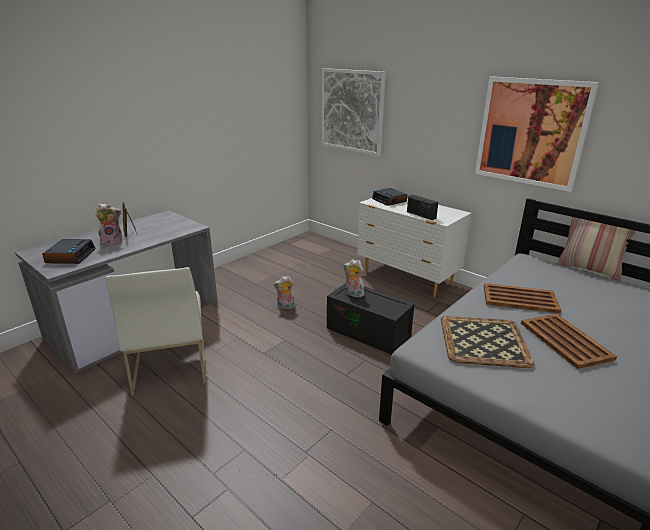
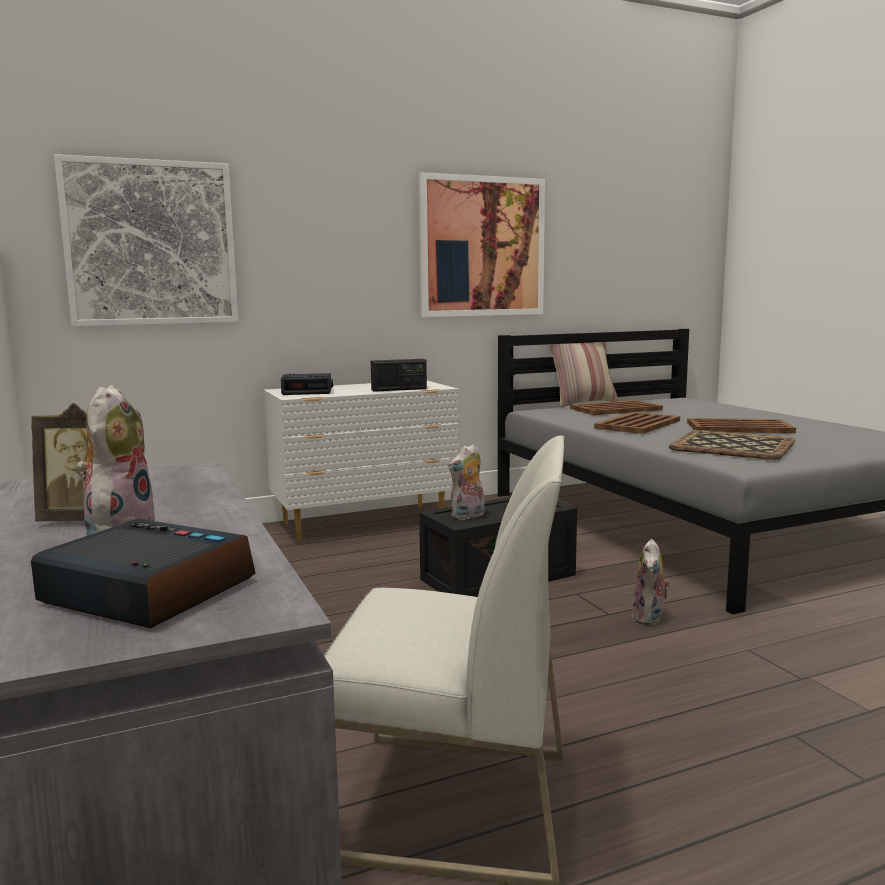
camera: 65 degrees left, 15 degrees down
(285, 307) = (337, 624): plush toy -> plush toy (650, 618)
(577, 284) = (616, 409): none -> brown tray

